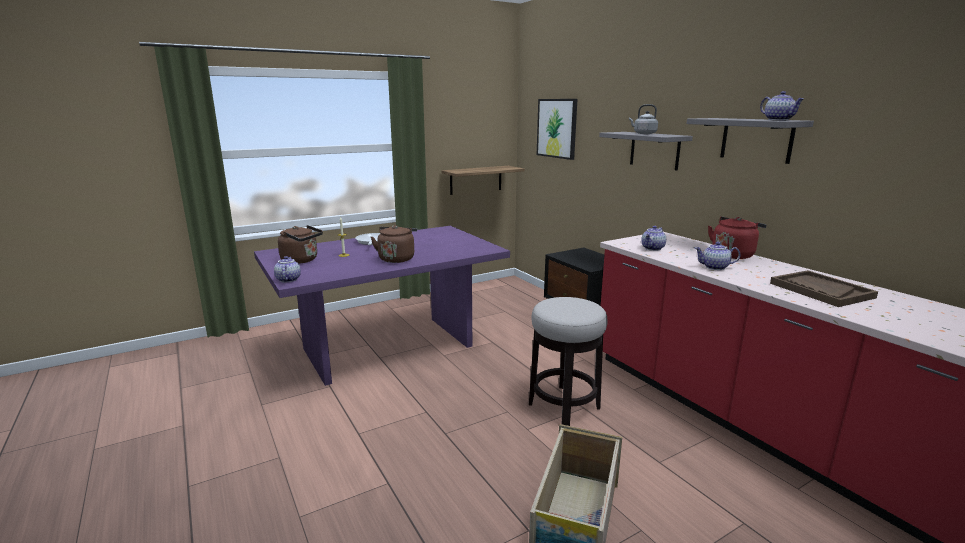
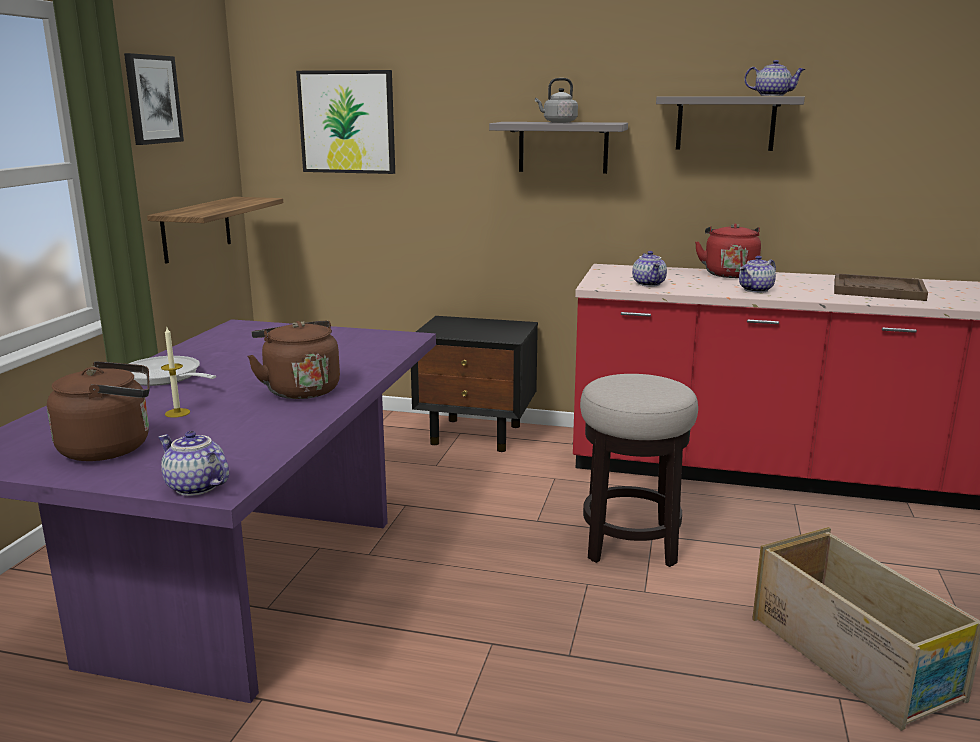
camera: 45 degrees left, 0 degrees up
(454, 114) = (152, 99): none -> picture

